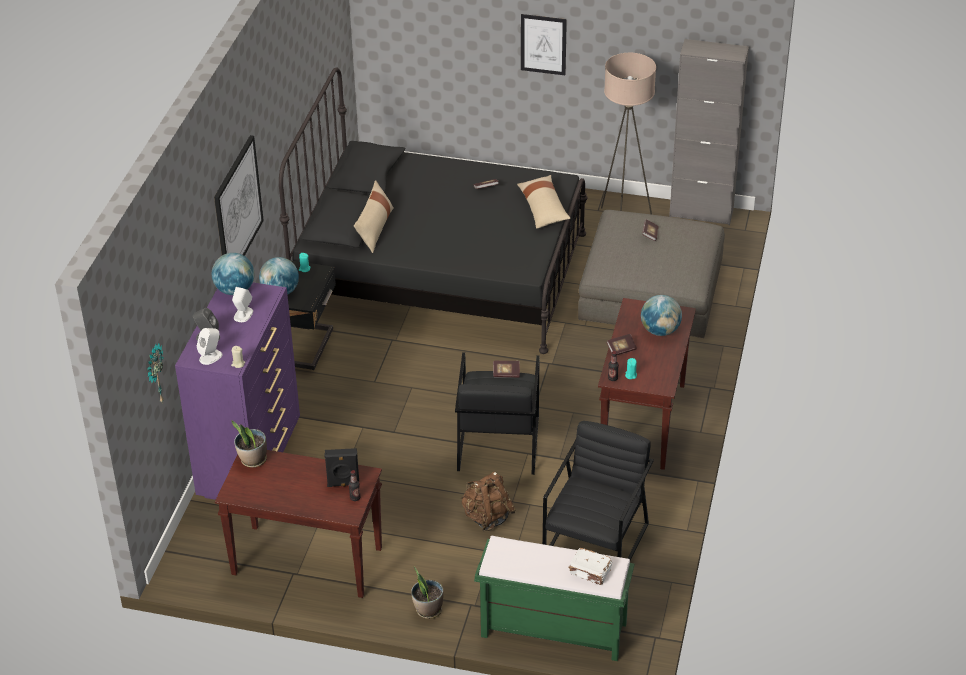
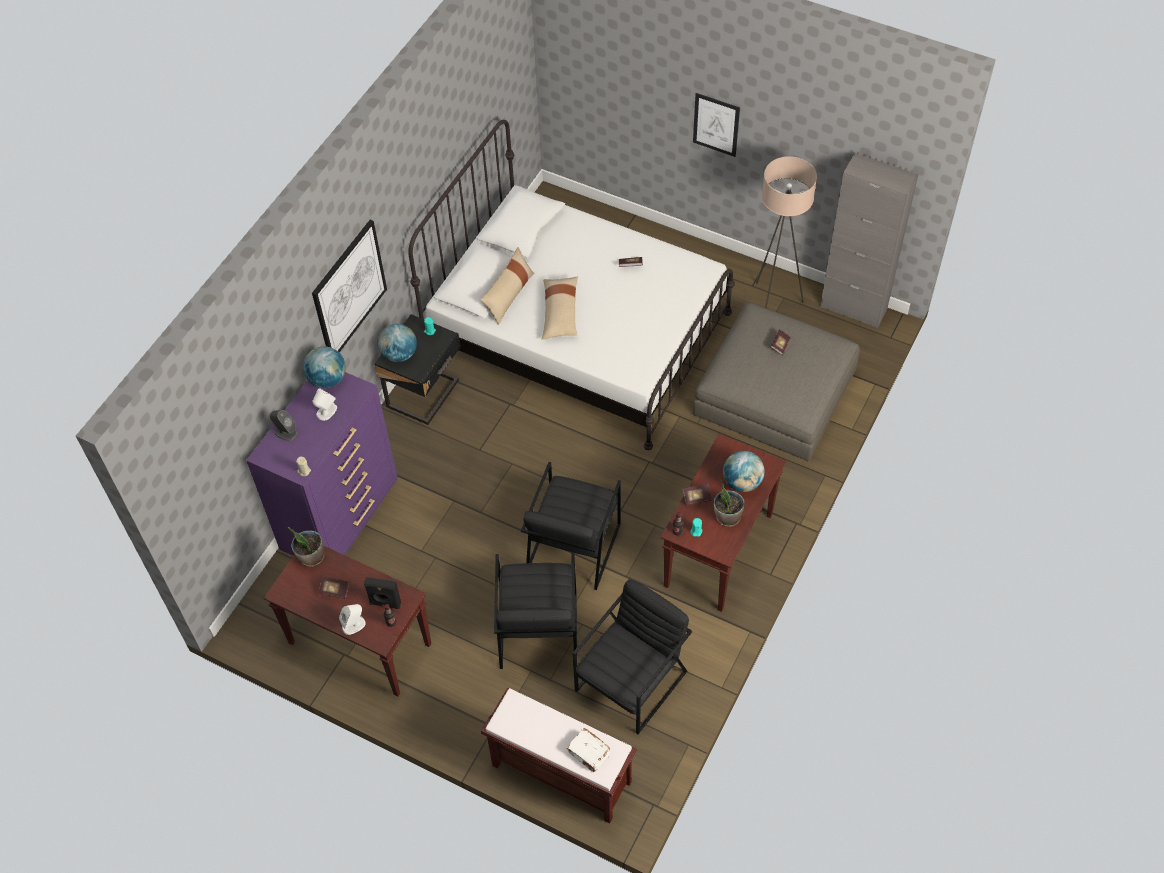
camera: 15 degrees right, 15 degrees up
(154, 375) = (219, 474): wall clock -> none
(211, 357) = (281, 457): white speaker -> white speaker (354, 625)
(428, 610) = (453, 724): potted plant -> potted plant (727, 517)
(441, 273) = (578, 334): black bed -> white bed
(487, 517) = (538, 630): brown backpack -> black armchair
(506, 373) = (588, 488): book -> book (334, 590)
(543, 208) = (678, 301): beige pillow -> beige pillow (560, 313)
(552, 630) = (560, 773): green bench -> brown bench

